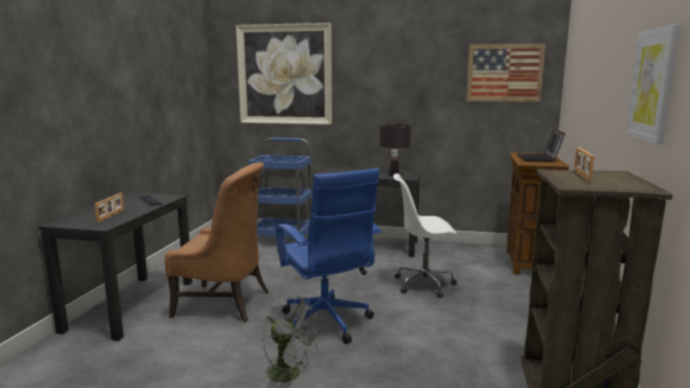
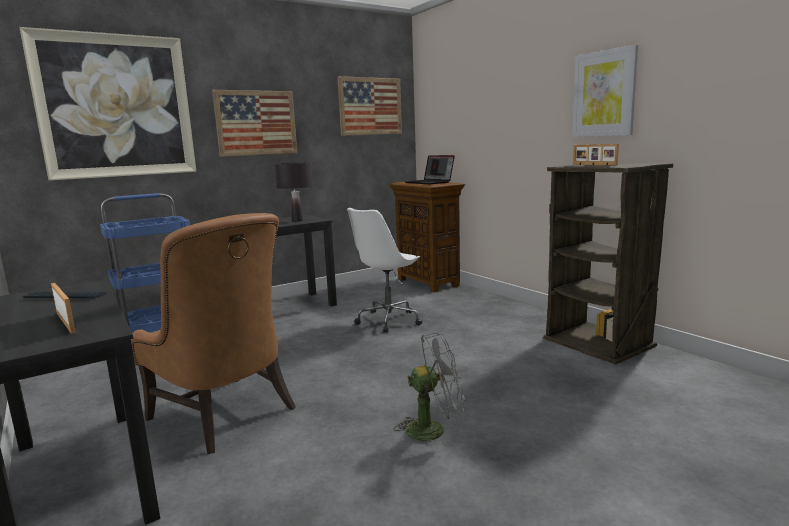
camera: 45 degrees left, 0 degrees up
(224, 303) = (225, 413): brown chair -> brown chair turned 75 degrees clockwise
(327, 324) = (376, 380): blue office chair -> none
(384, 88) = (256, 123): none -> picture

